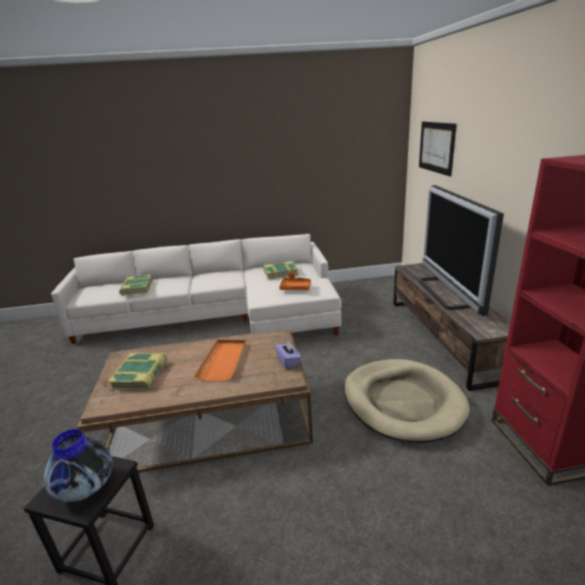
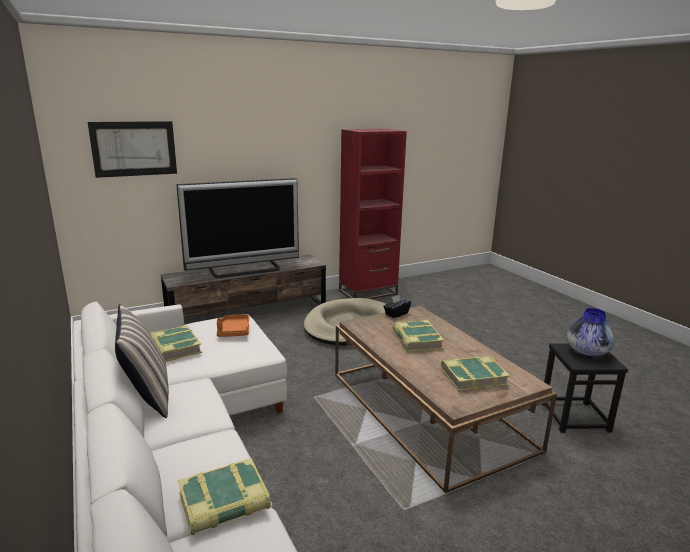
camera: 110 degrees left, 5 degrees down
(223, 361) = (416, 340): orange tray -> book
(232, 271) = (147, 396): none -> pillow
(288, 362) = (396, 314): purple tissue box -> black tissue box

